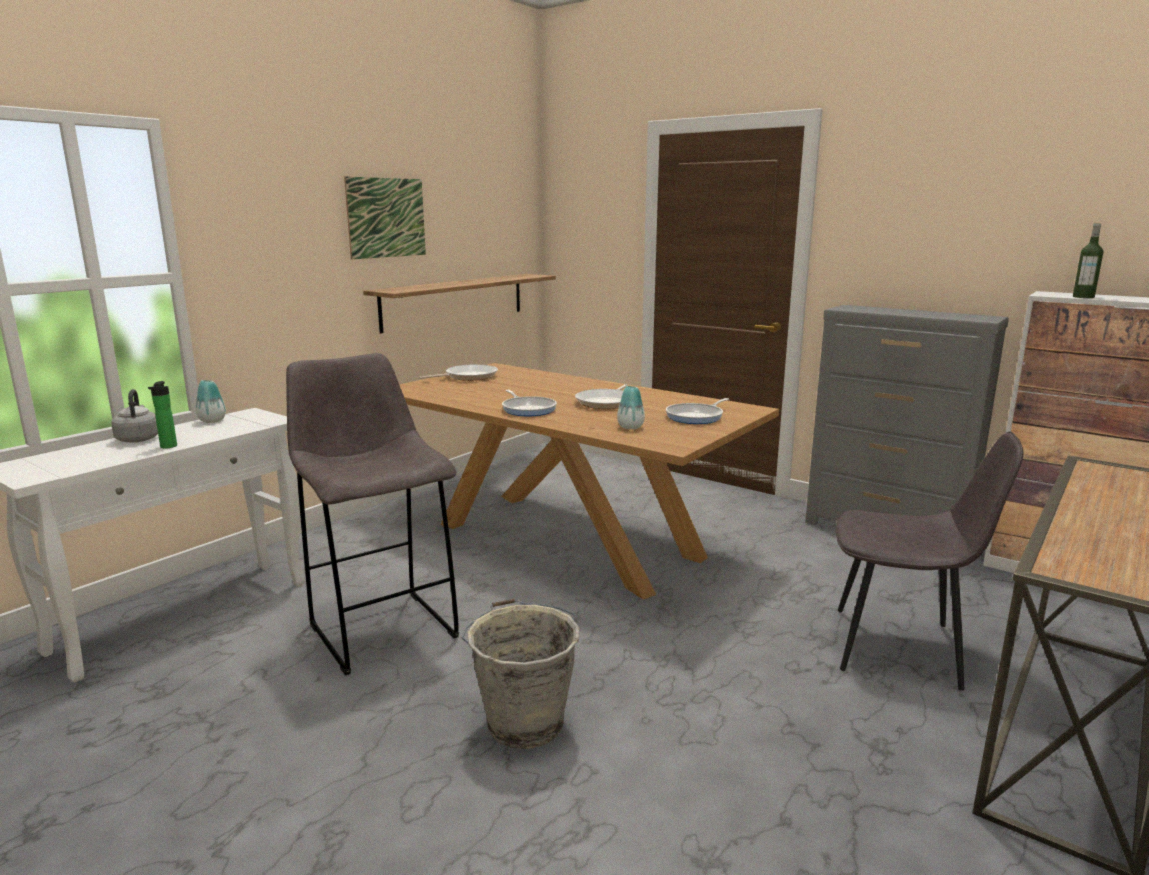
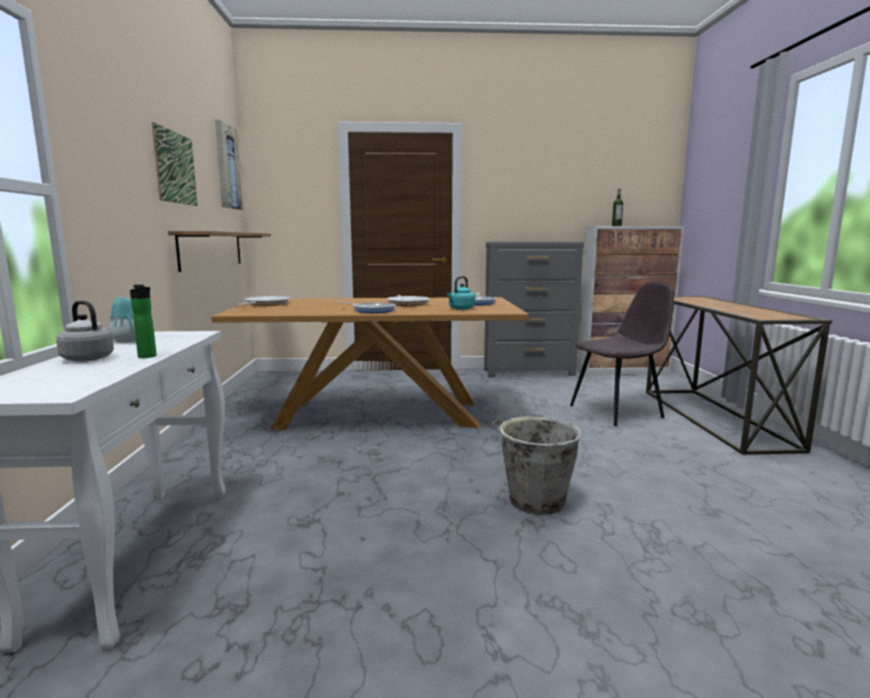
camera: 40 degrees left, 5 degrees down
(381, 629) = (350, 495): grey stool -> none
(504, 195) = (227, 167): none -> picture
(630, 427) = (460, 309): vase -> turquoise kettle

